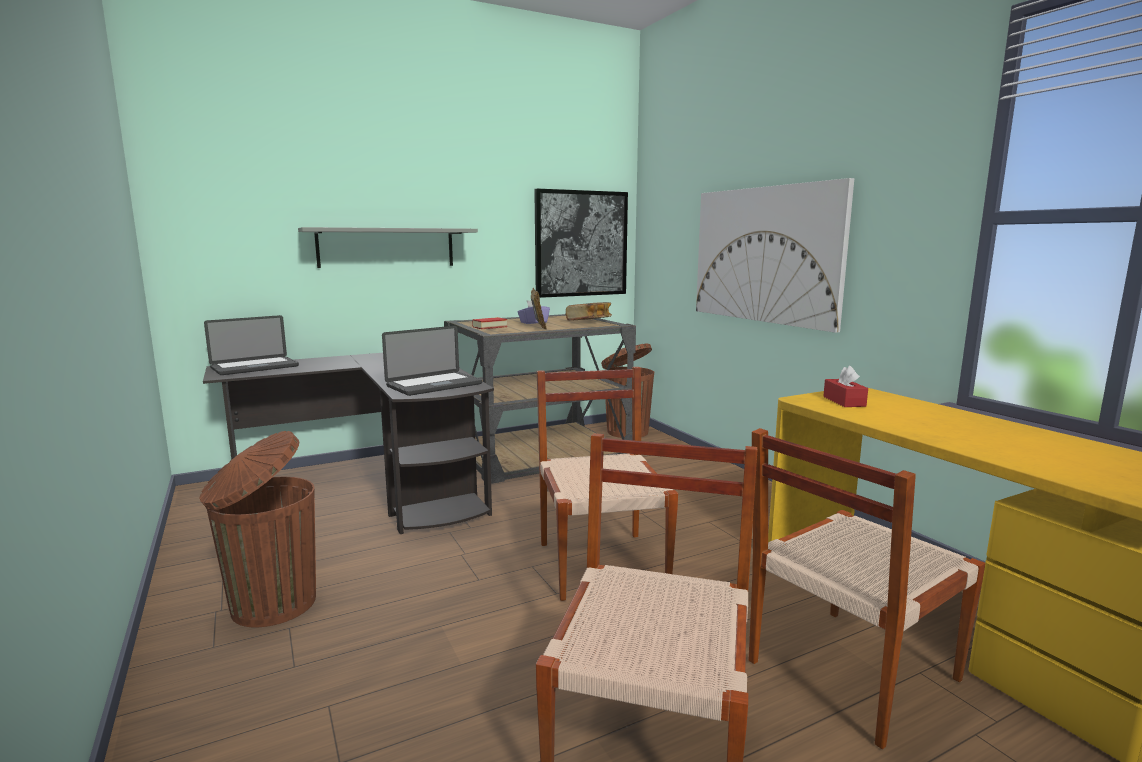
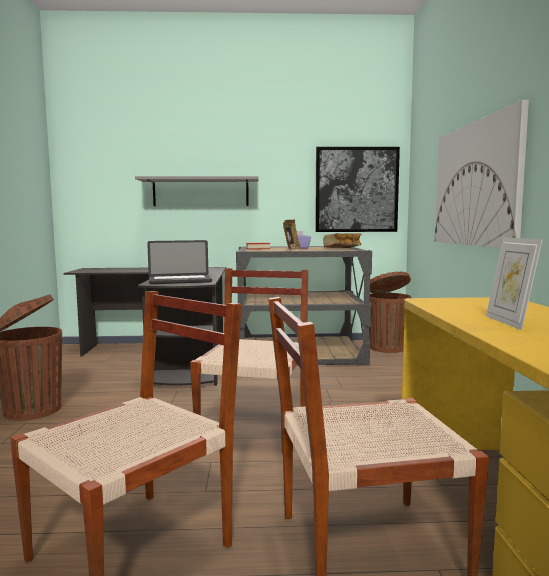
camera: 25 degrees right, 5 degrees down
(255, 367) = (103, 269): laptop -> none
(844, 401) = (463, 303): red tissue box -> none
(936, 427) = (509, 322): none -> picture frame

